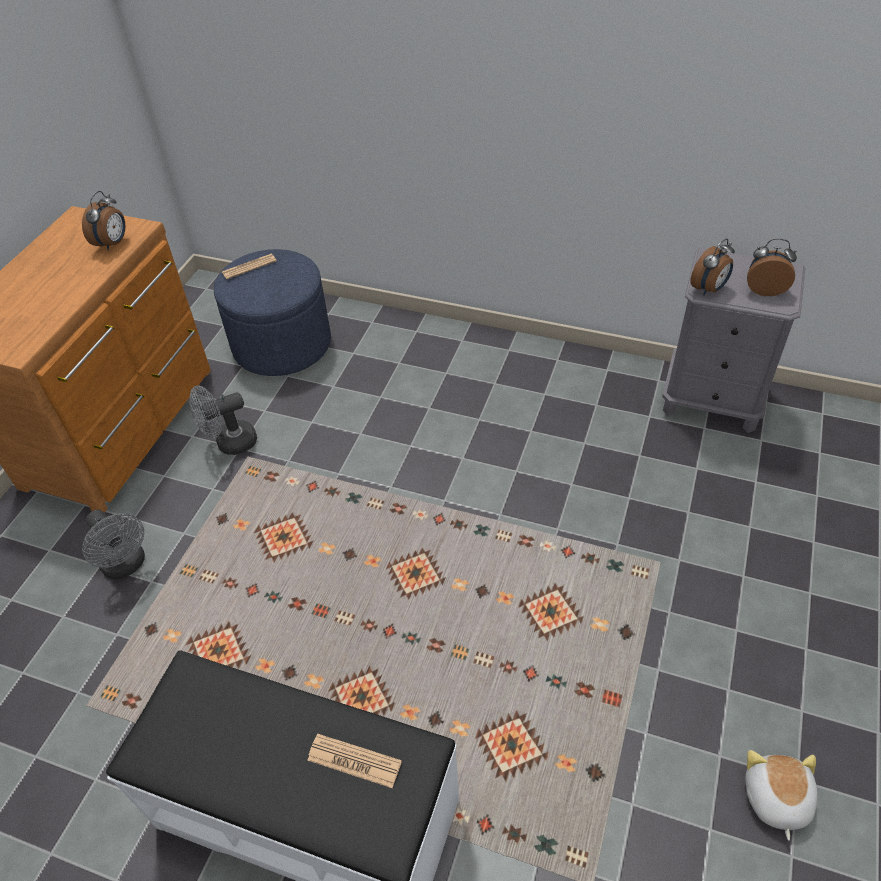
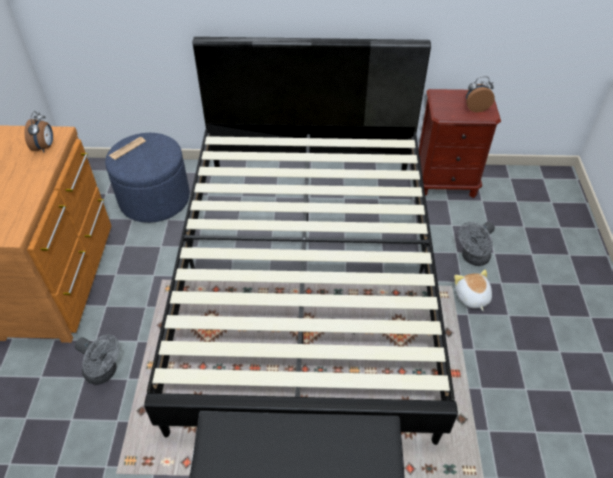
camera: 20 degrees left, 0 degrees up
(230, 443) = (145, 273): grey fan -> grey fan (473, 258)
(354, 761) = (345, 445): newspaper -> none
(445, 498) = (307, 277): none -> black bed
(709, 289) = (444, 113): alarm clock -> none
(712, 400) = (445, 182): grey nightstand -> brown nightstand
(775, 798) = (563, 404): plush toy -> plush toy (471, 297)

